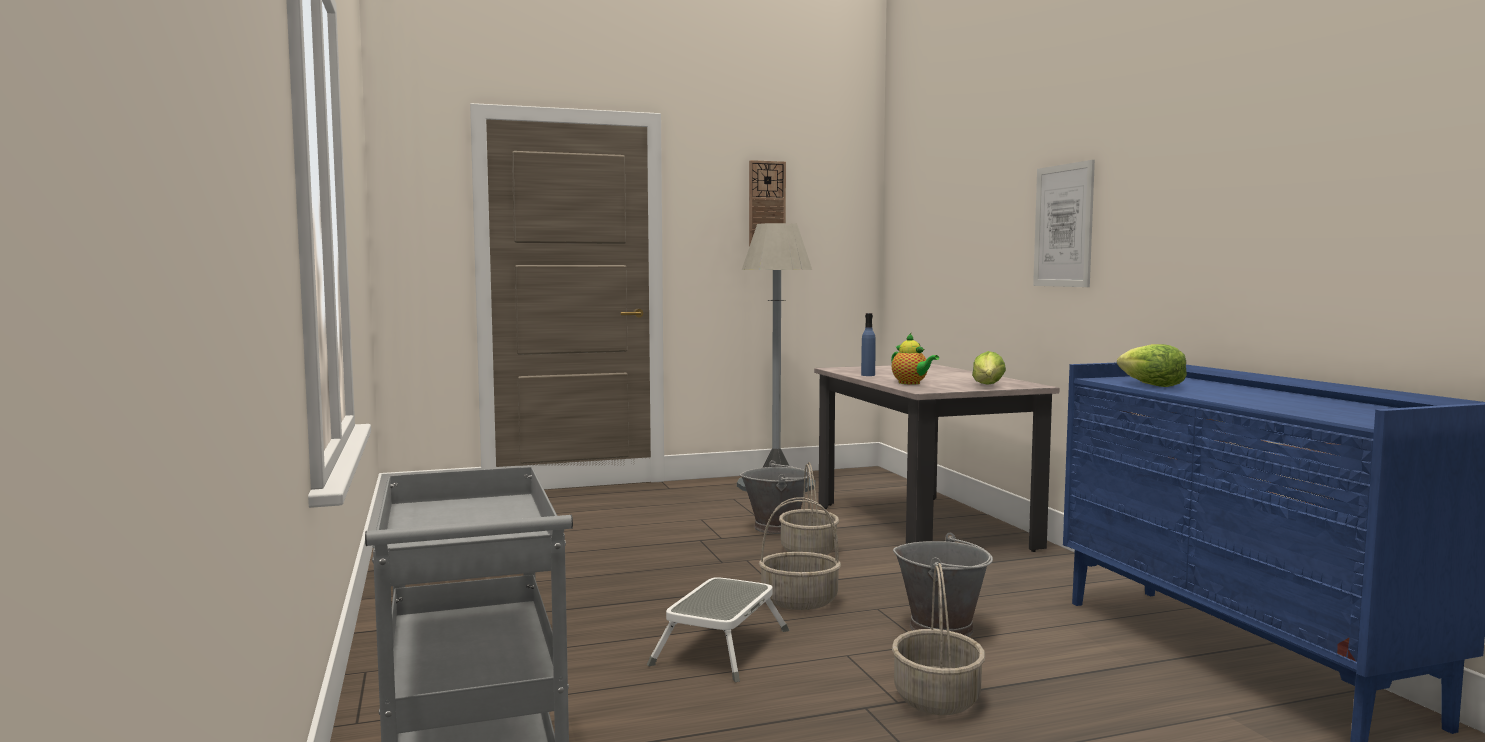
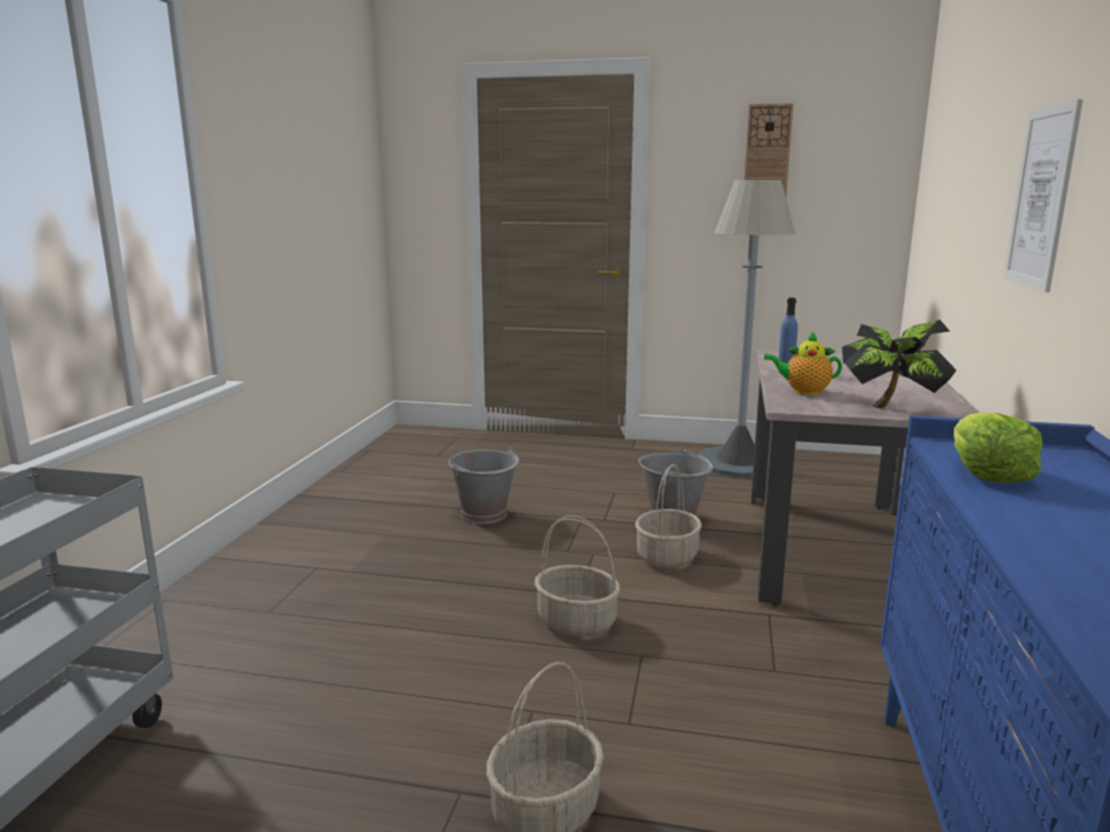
camera: 30 degrees right, 10 degrees up
(722, 647) = (435, 660): grey step ladder -> none
(911, 383) = (803, 391): teapot -> teapot turned 105 degrees clockwise
(942, 628) = (677, 706): grey bucket -> grey bucket (484, 514)
(987, 385) = (892, 408): lettuce -> potted plant

